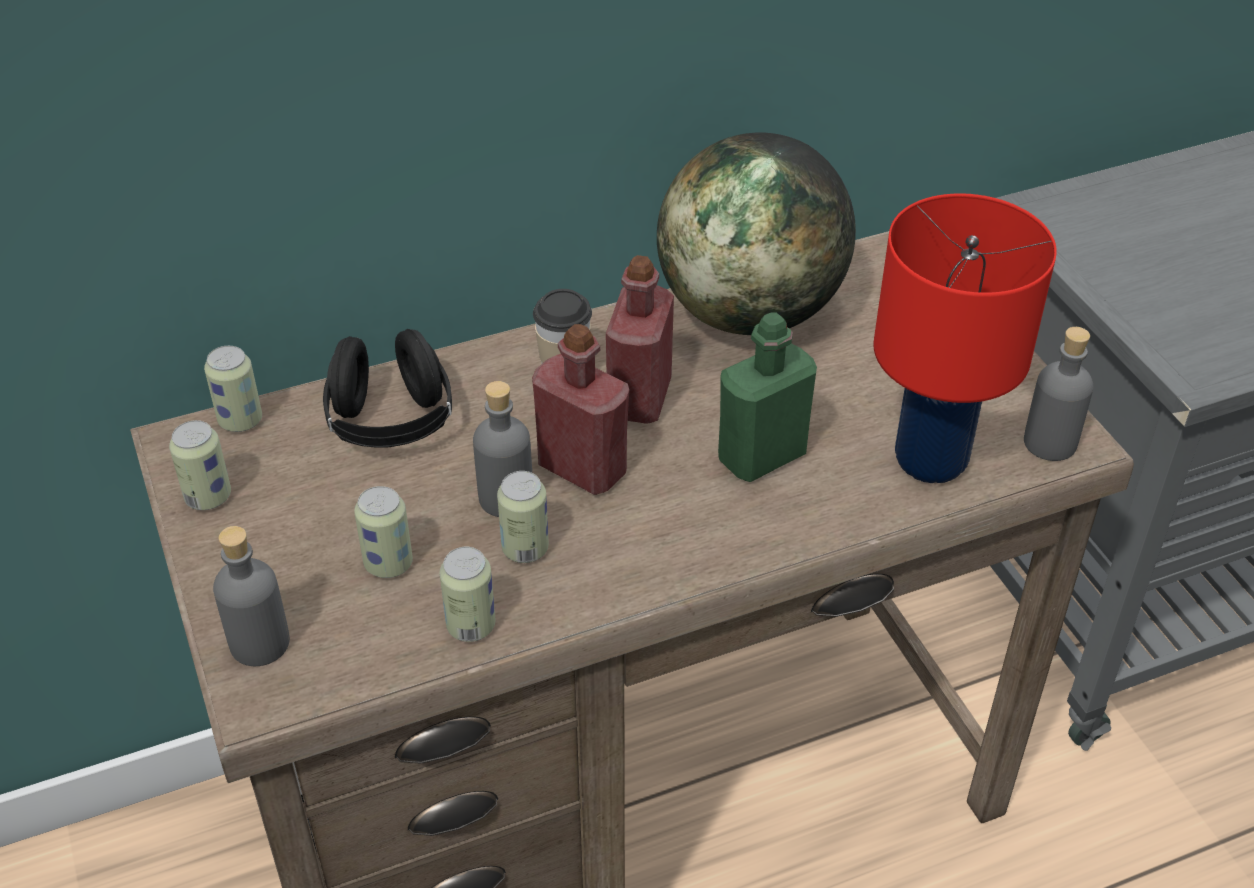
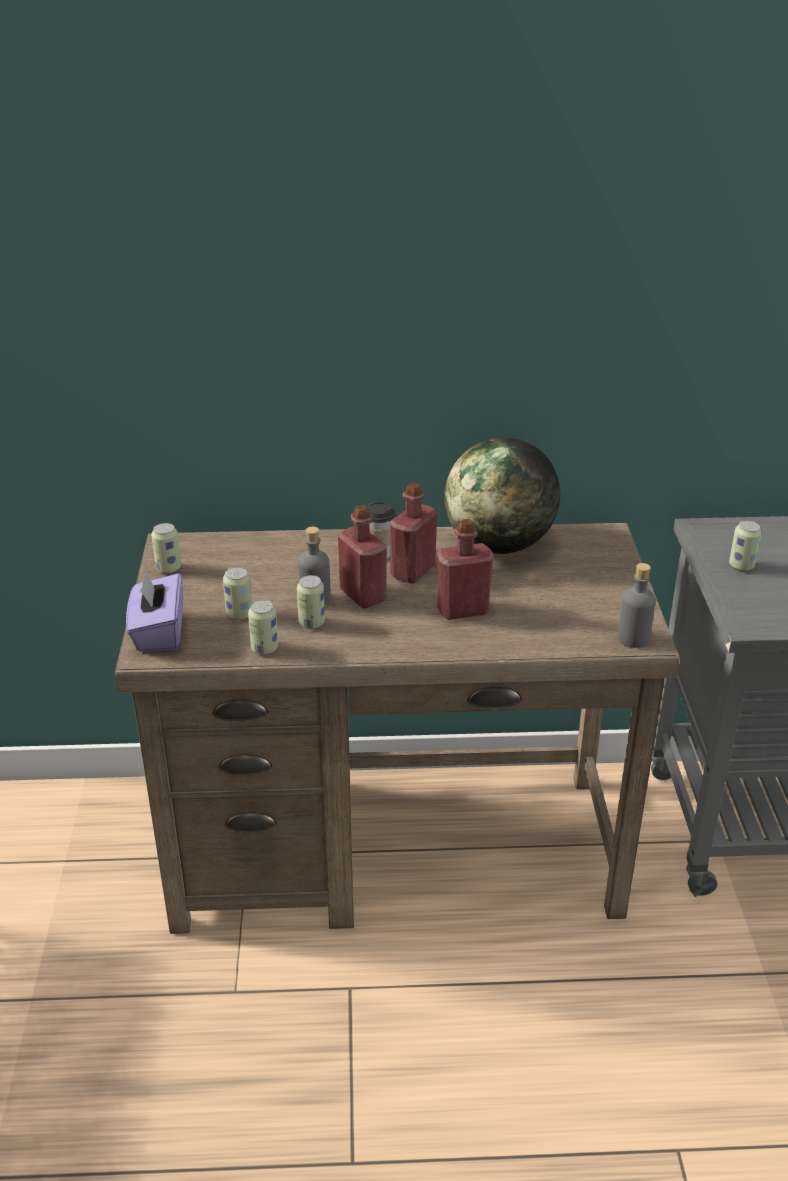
camera: 20 degrees right, 10 degrees down
(240, 420) = (202, 540): can -> can (741, 566)
(260, 643) = (158, 632): grey bottle -> purple tissue box
(391, 423) = (276, 556): black headphones -> none
(761, 456) = (463, 610): green bottle -> red bottle
(930, 458) = (558, 631): red table lamp -> none

